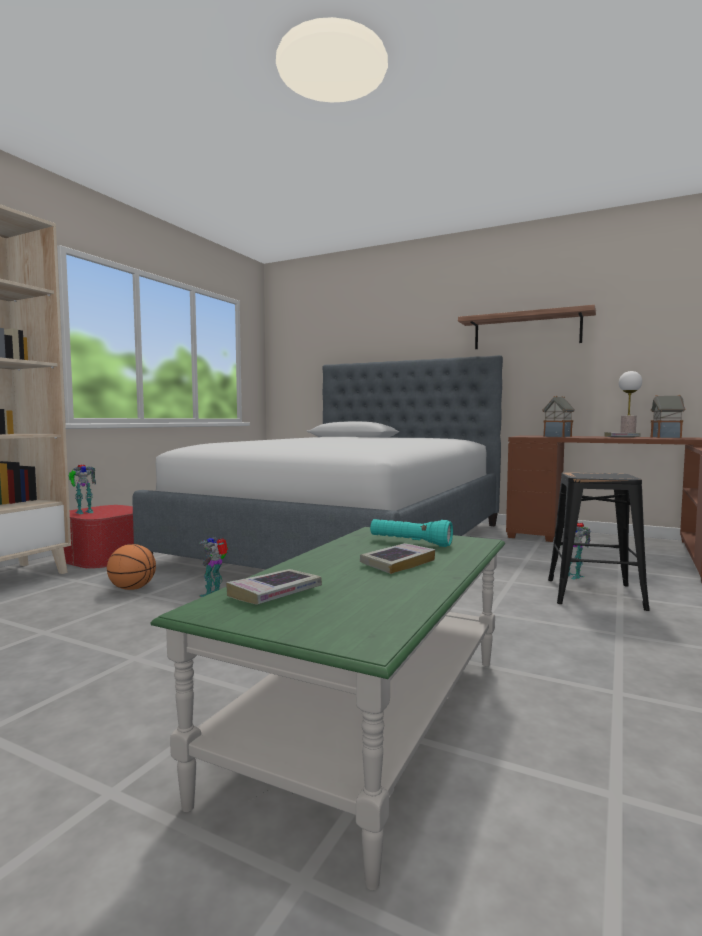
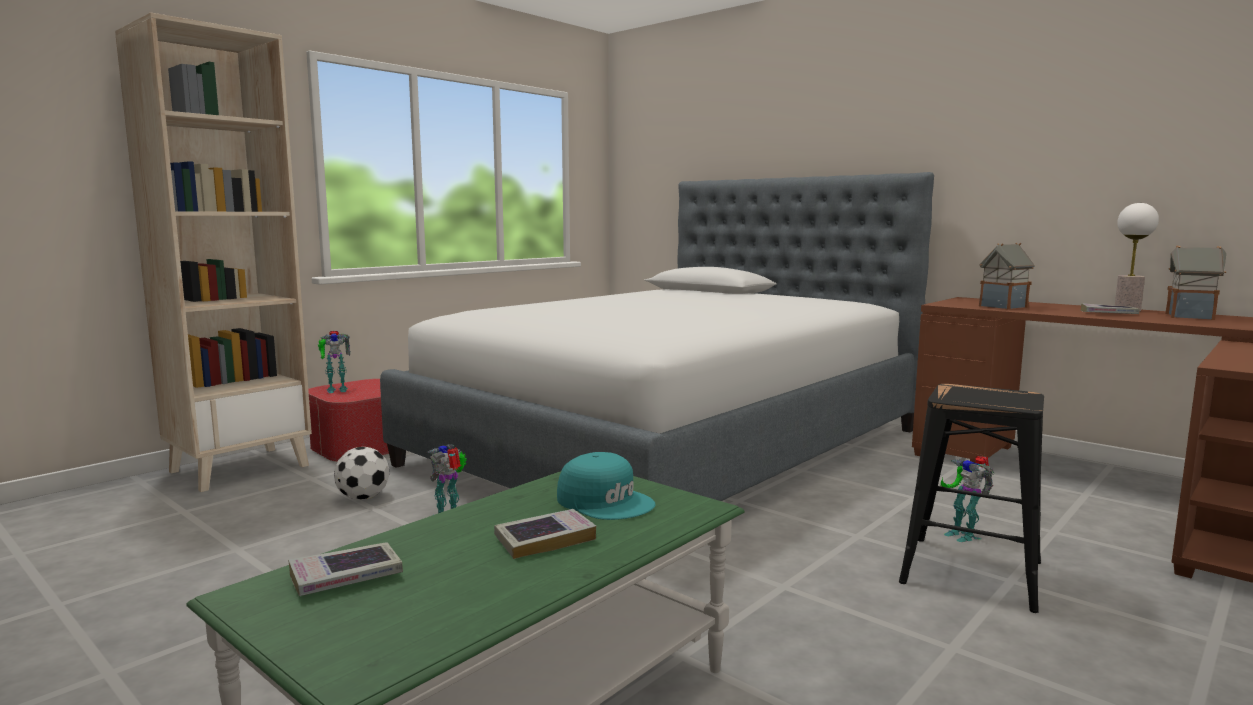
camera: 15 degrees right, 5 degrees up
(132, 589) = (363, 497): basketball -> football
(410, 543) = (606, 501): turquoise flashlight -> turquoise cap
(526, 331) = (976, 133): shelf -> none

